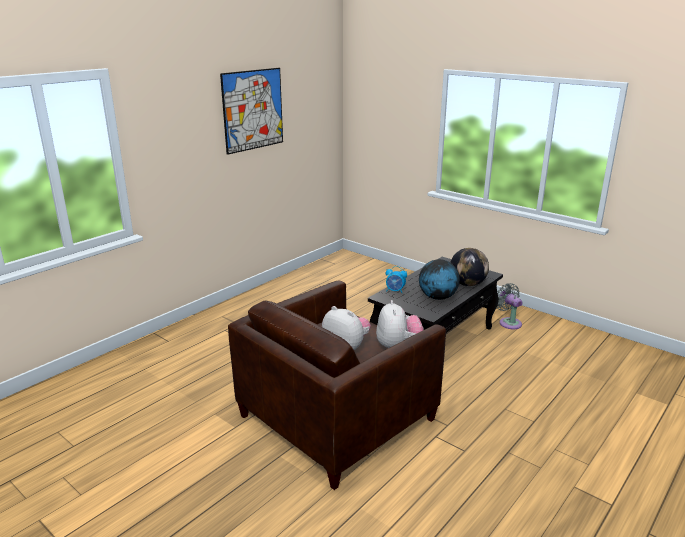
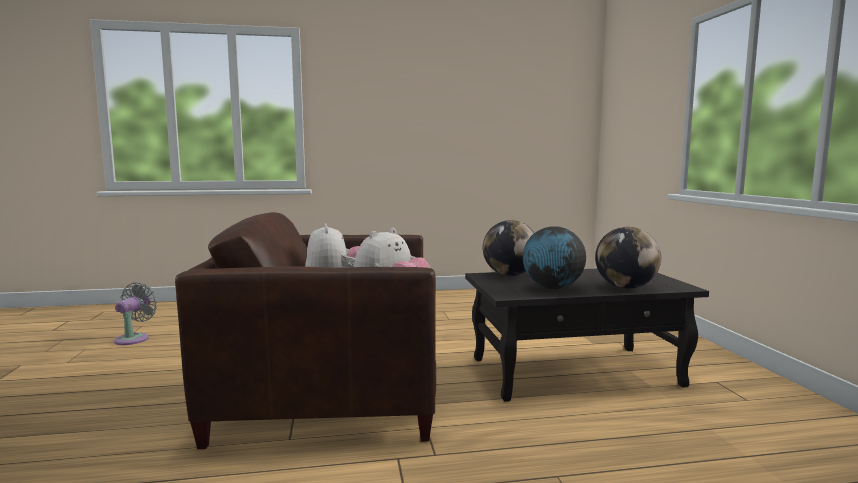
camera: 40 degrees right, 15 degrees down
(253, 110) = (464, 90): picture -> none
(395, 291) = (510, 275): alarm clock -> globe
(508, 322) = (731, 390): grey fan -> grey fan (134, 338)

